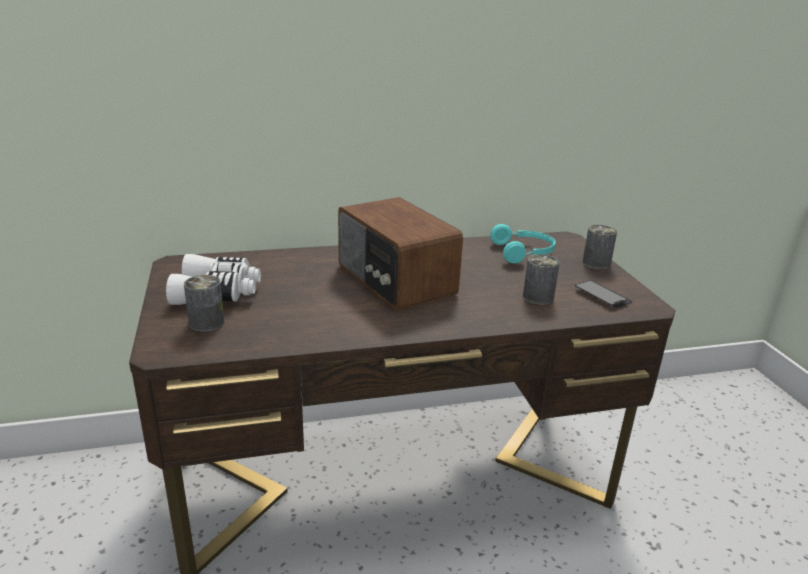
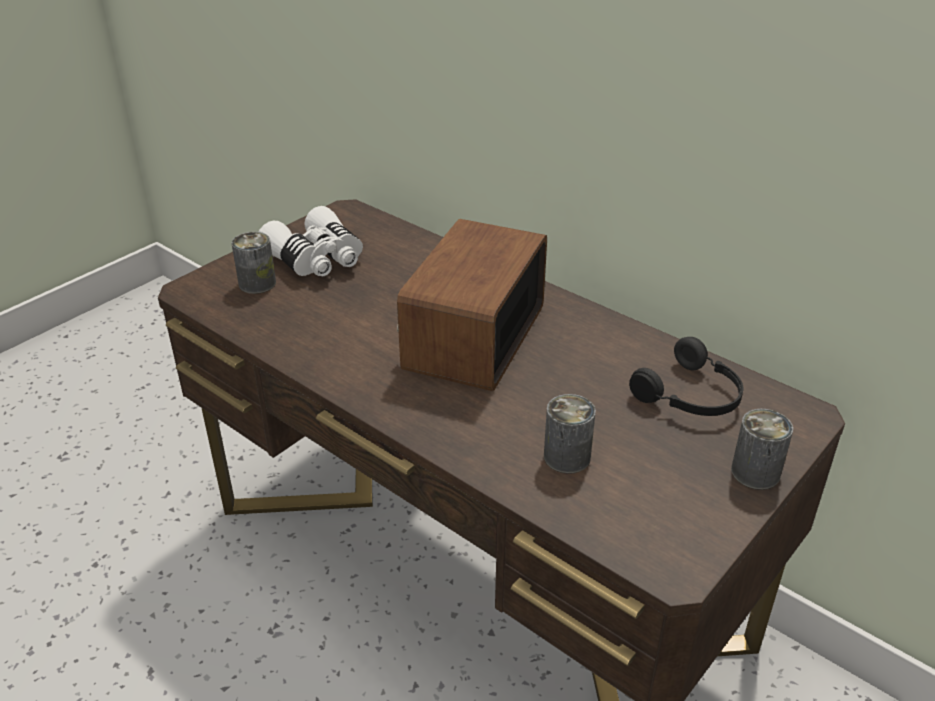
camera: 55 degrees right, 10 degrees up
(524, 252) = (691, 396): turquoise headphones -> black headphones
(602, 295) = (650, 512): phone -> none

